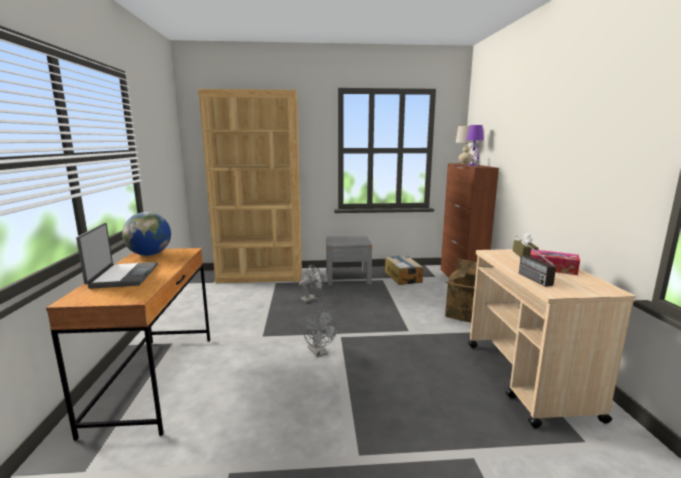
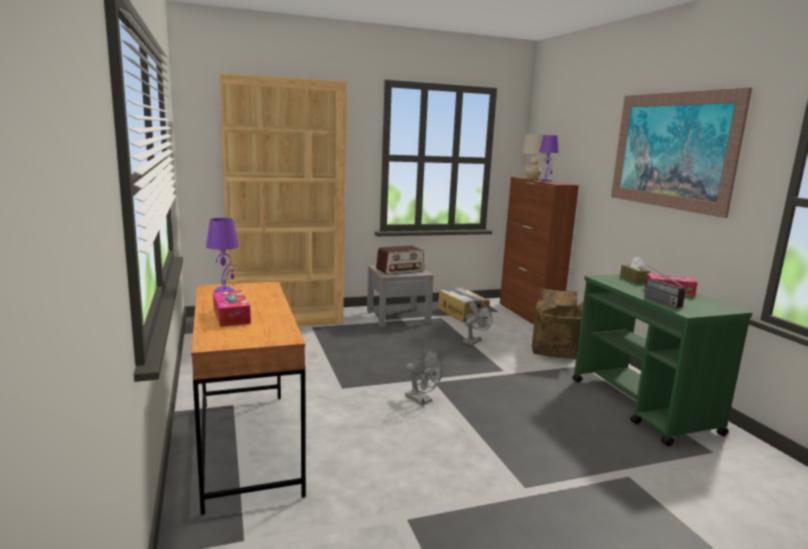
camera: 15 degrees left, 0 degrees up
(123, 276) = (231, 316): laptop -> tissue box
(149, 254) = (224, 291): globe -> purple table lamp
(312, 298) = (371, 343): grey fan -> grey fan (473, 341)
(347, 240) = (400, 270): none -> radio
(528, 379) = (643, 406): beige cart -> green cart
(571, 129) = (672, 150): none -> picture

